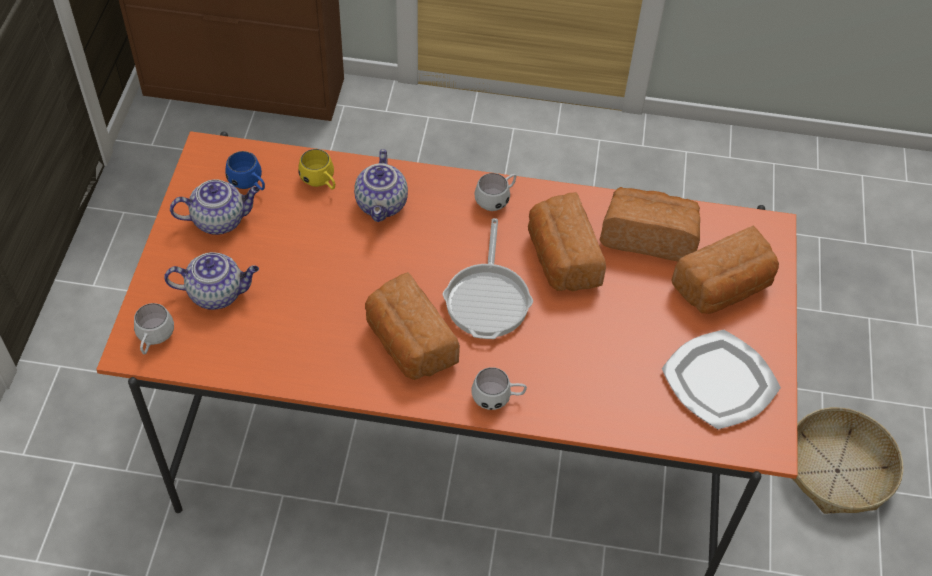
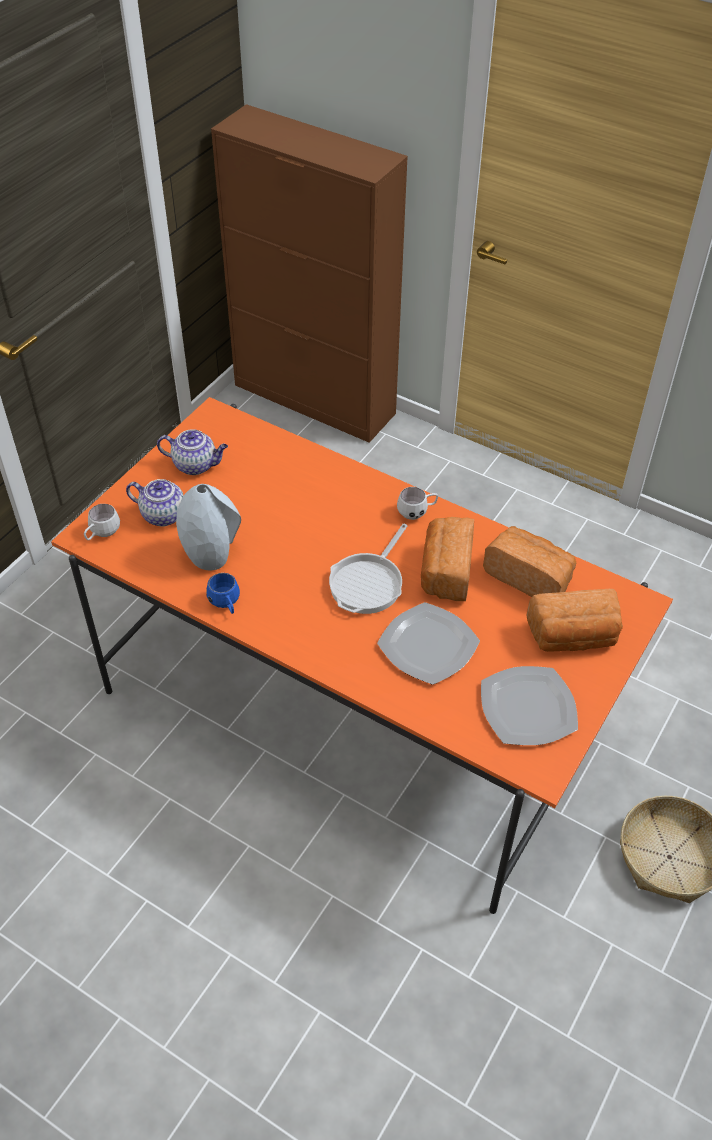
camera: 25 degrees right, 5 degrees down
(249, 184) = (231, 446): blue mug -> blue mug (226, 604)
(296, 321) = (211, 553): none -> grey vase
(321, 182) = (285, 460): yellow mug -> none
(383, 205) = (324, 489): teapot -> none
(408, 343) = (287, 596): bread -> none
(498, 398) = (334, 659): white mug -> none
(587, 348) = (429, 645): none -> plate

